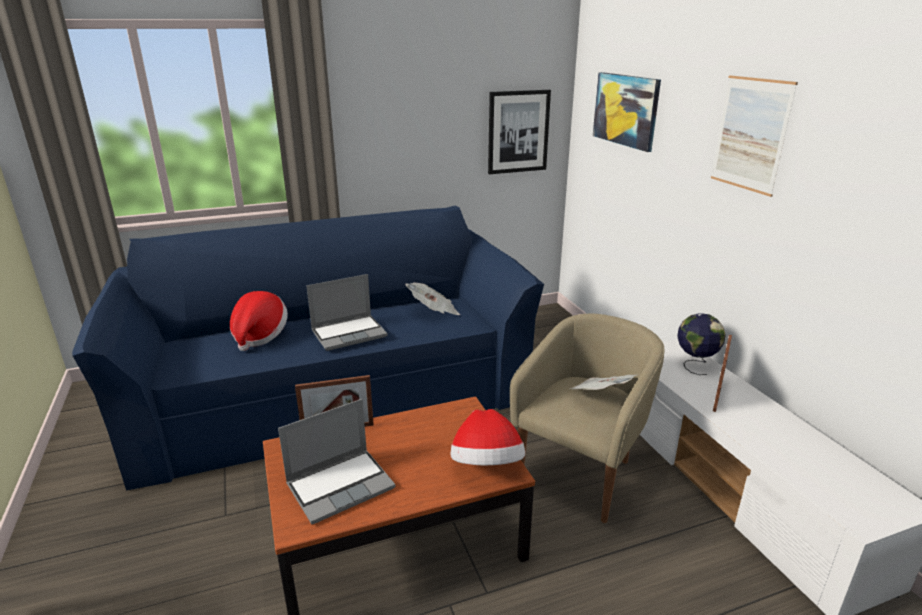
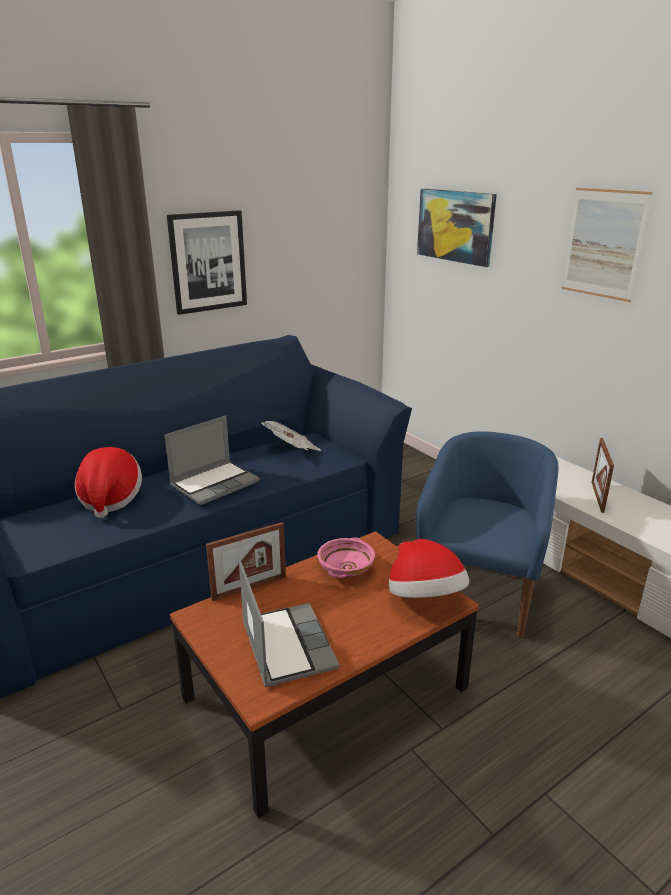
camera: 15 degrees left, 0 degrees up
(341, 485) = (286, 645): laptop -> laptop turned 60 degrees counterclockwise
(429, 426) = (345, 568): none -> pink bowl
(518, 132) = (337, 253): picture -> picture (208, 262)
(581, 473) = (479, 594): beige armchair -> blue armchair
(601, 396) = (499, 513): newspaper -> none
(695, 365) = (564, 472): globe -> none

